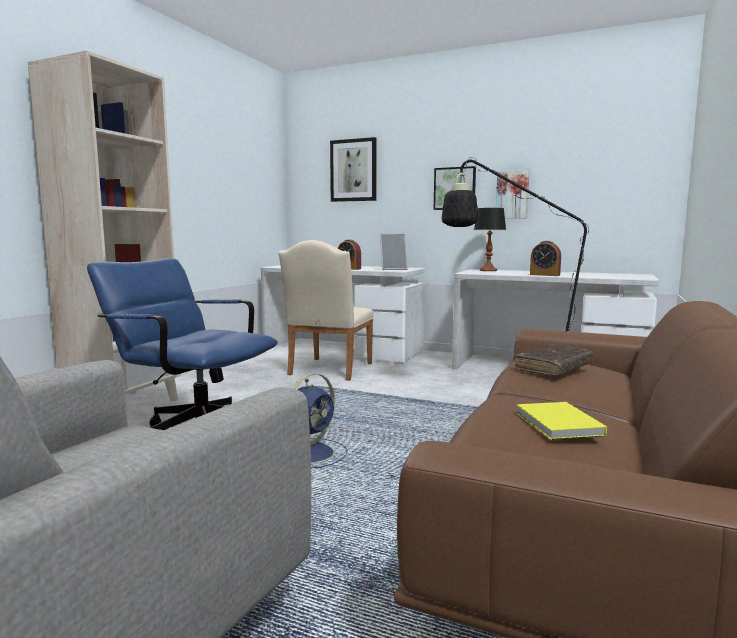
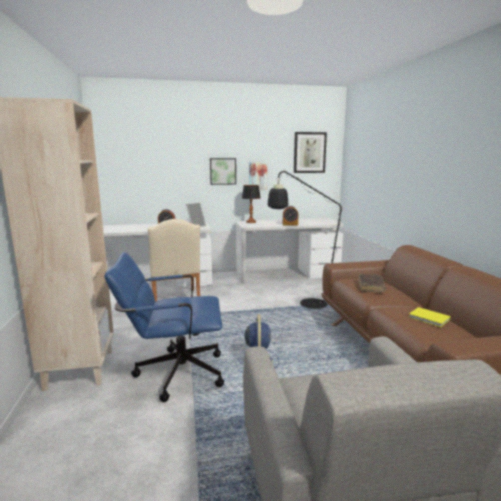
camera: 35 degrees left, 5 degrees up
(353, 170) = (149, 156): picture -> picture (309, 152)

